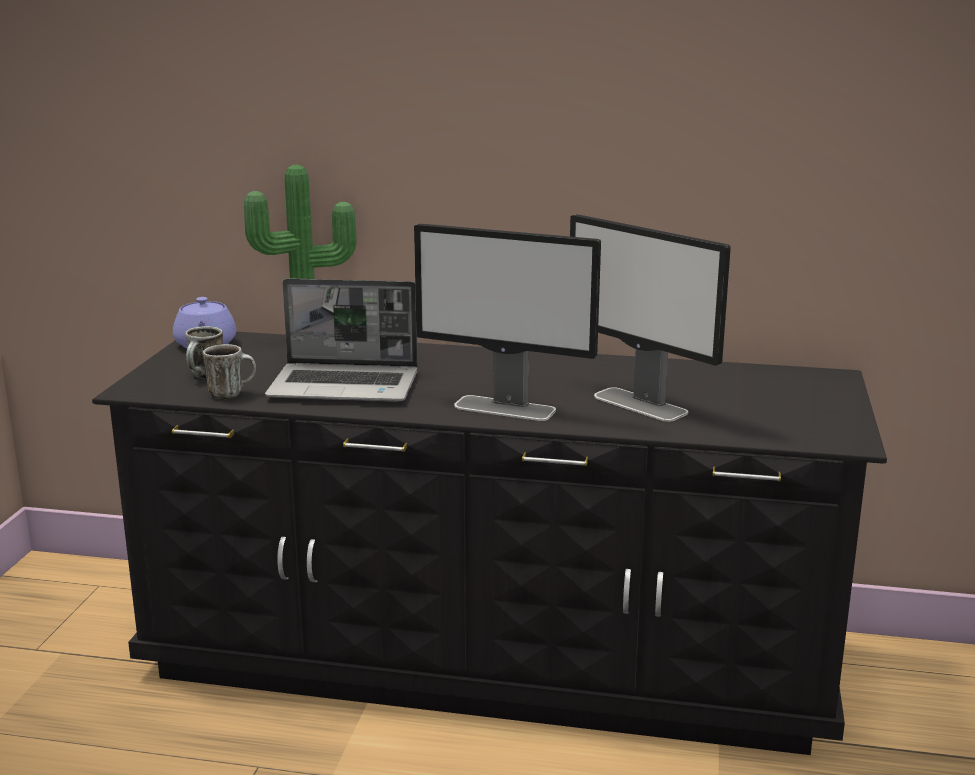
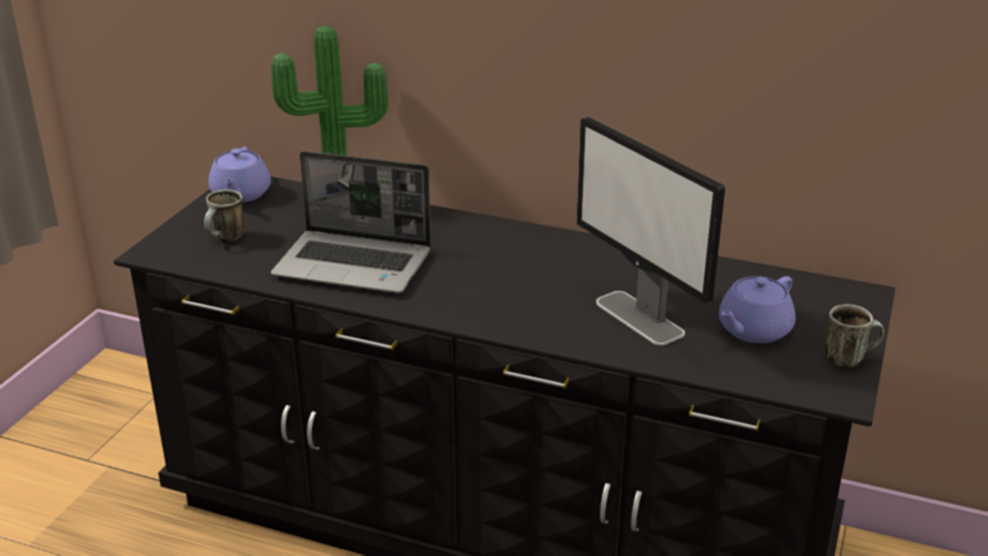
camera: 10 degrees right, 10 degrees up
(232, 394) = (243, 266): mug -> mug (849, 358)
(506, 408) = (501, 311): monitor -> none
(749, 406) = (753, 330): none -> purple teapot

